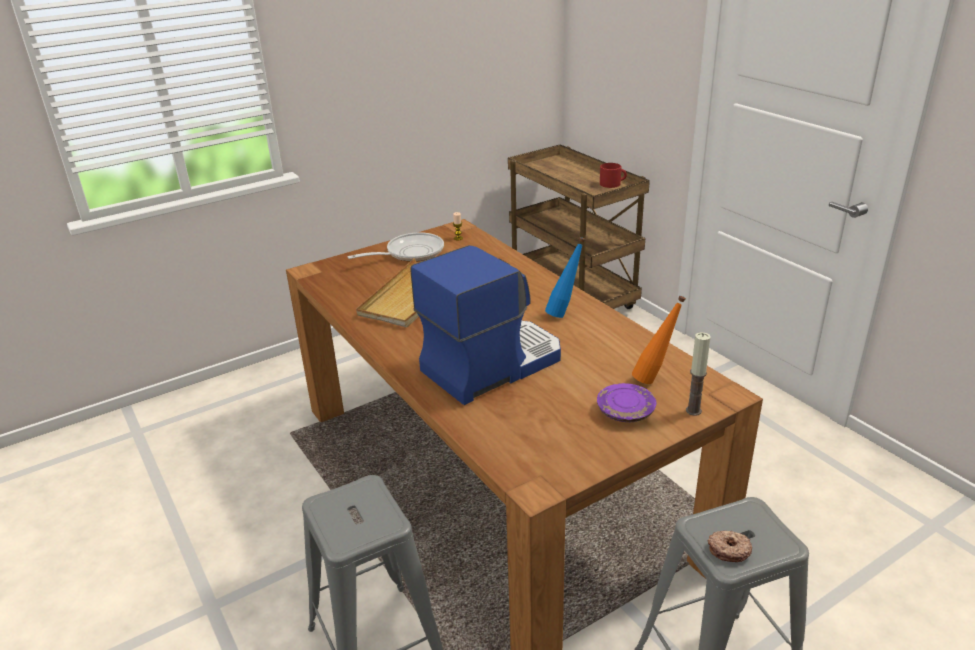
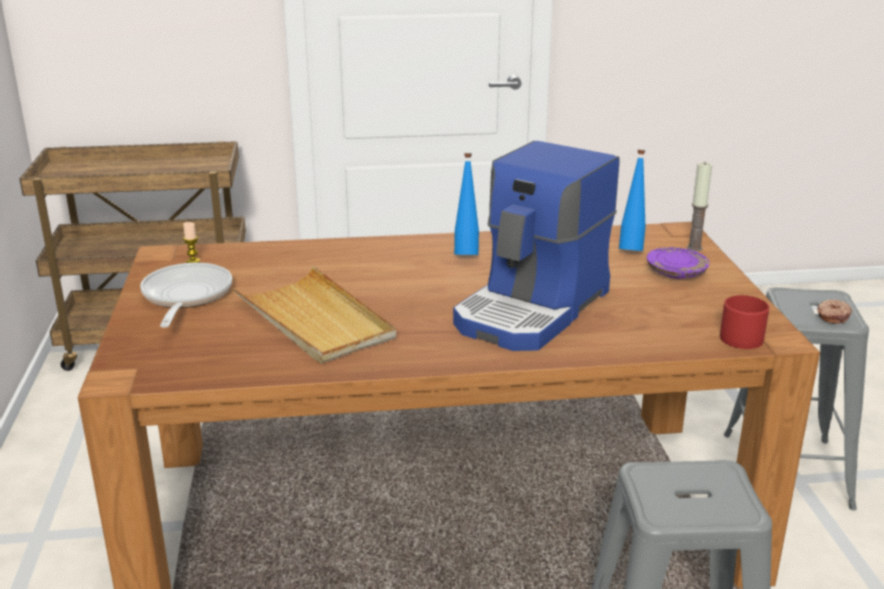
camera: 65 degrees left, 5 degrees down
(491, 364) = (533, 310): coffee machine -> coffee machine turned 135 degrees counterclockwise
(612, 184) = (190, 162): red mug -> red mug (742, 336)
(654, 379) = (631, 248): orange bottle -> blue bottle

